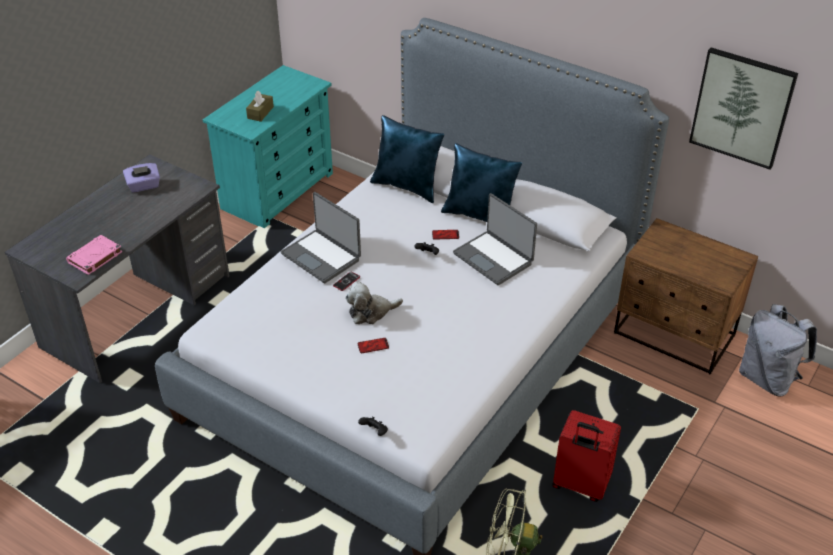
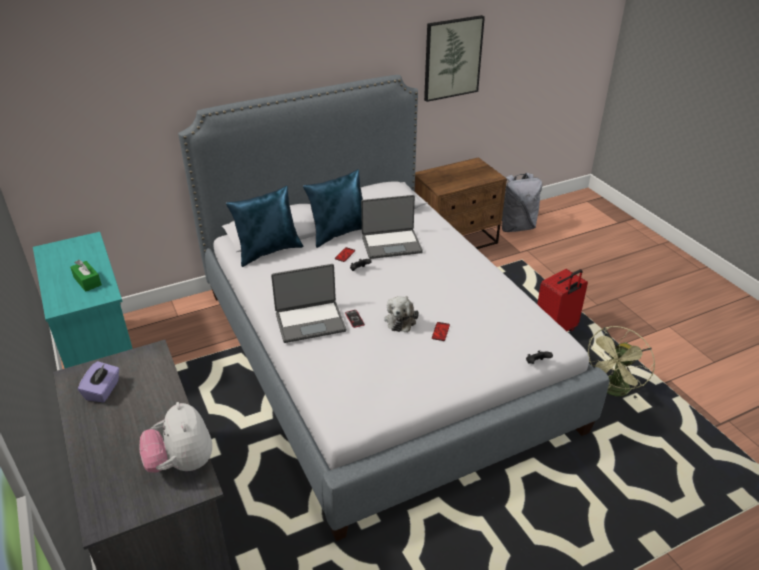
camera: 60 degrees left, 5 degrees down
(94, 258) = (182, 463): pink book -> plush toy
(260, 112) = (87, 281): brown tissue box -> green tissue box

